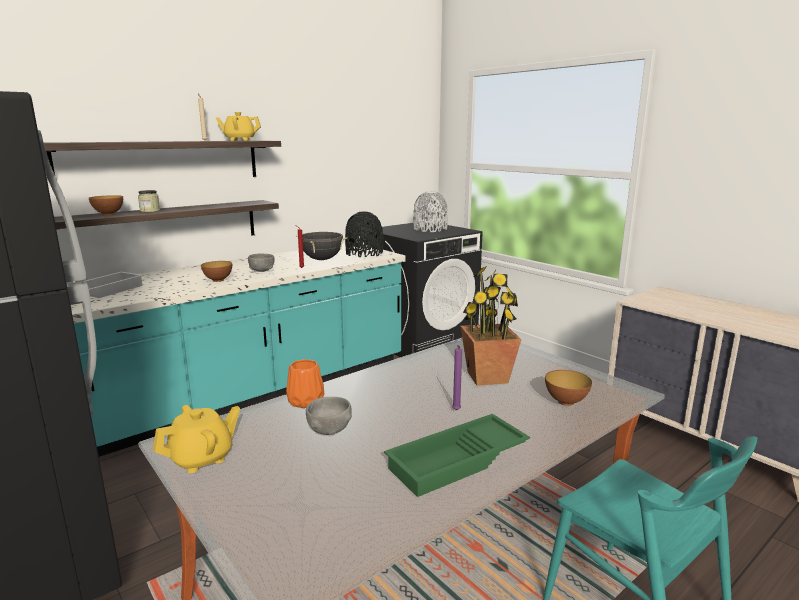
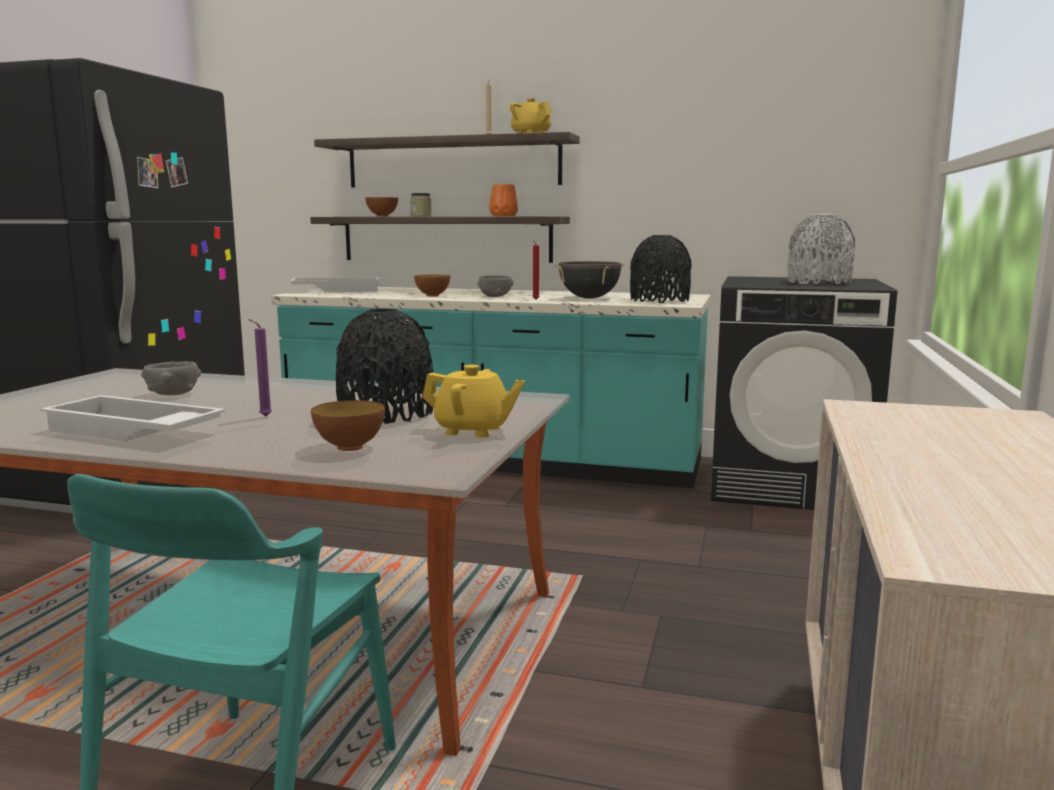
camera: 55 degrees right, 5 degrees down
(202, 458) = (93, 381): yellow teapot -> yellow teapot (473, 430)
(305, 402) = (231, 381): orange vase -> orange vase (502, 216)
(458, 462) = (131, 432): green tray -> white tray
(487, 377) = (386, 413): potted plant -> black vase

